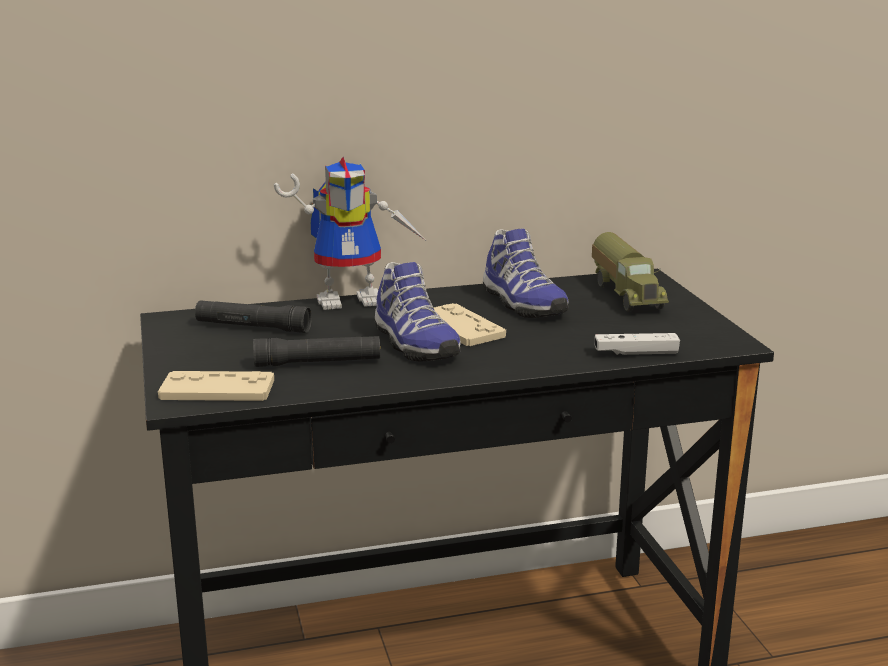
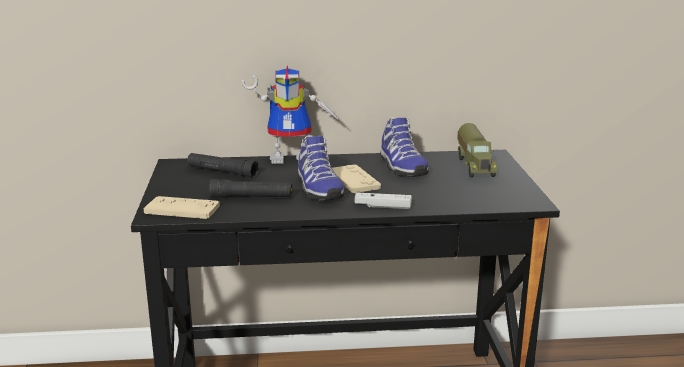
camera: 10 degrees right, 0 degrees up
(636, 353) = (462, 205): white game controller -> white game controller (383, 207)

